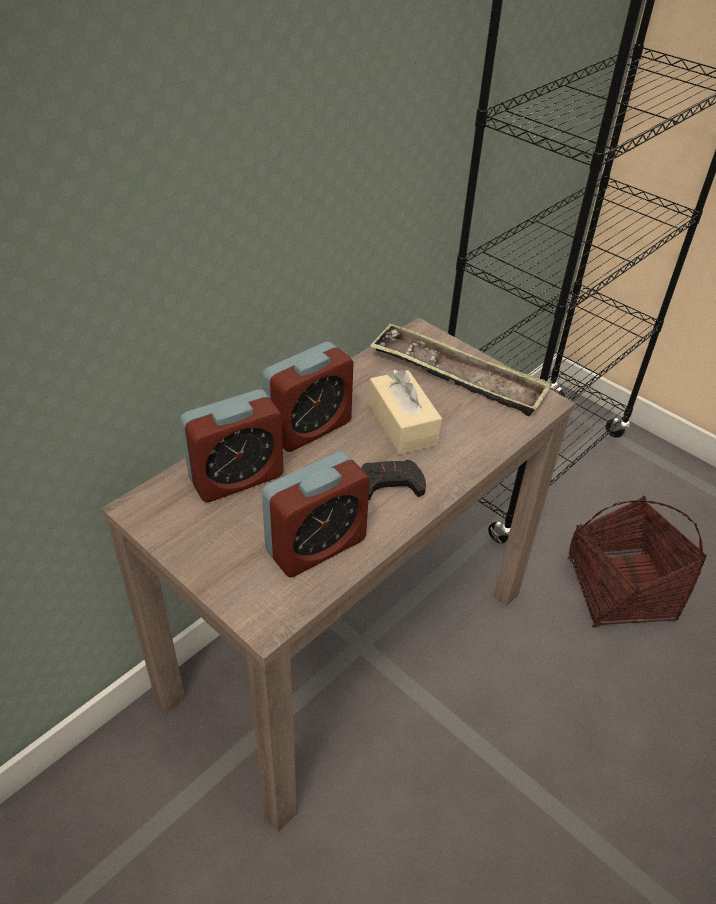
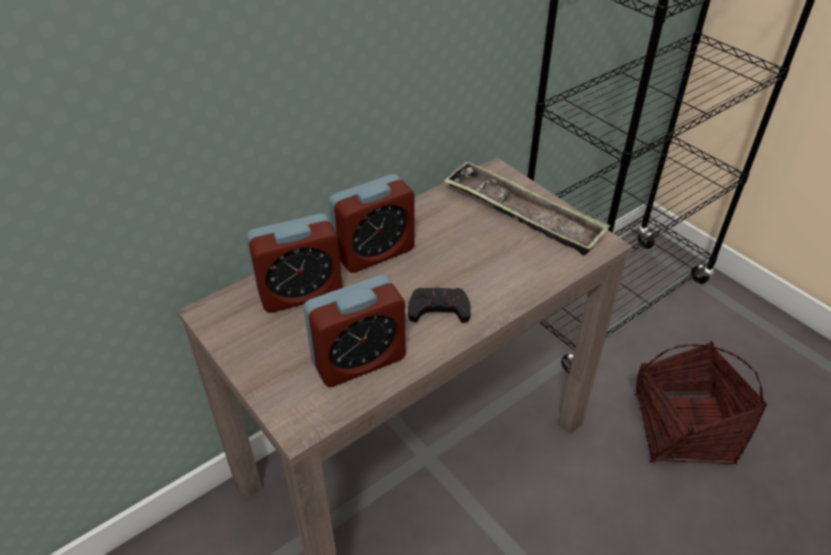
camera: 10 degrees right, 0 degrees up
(402, 424) = (461, 255): beige tissue box -> none

